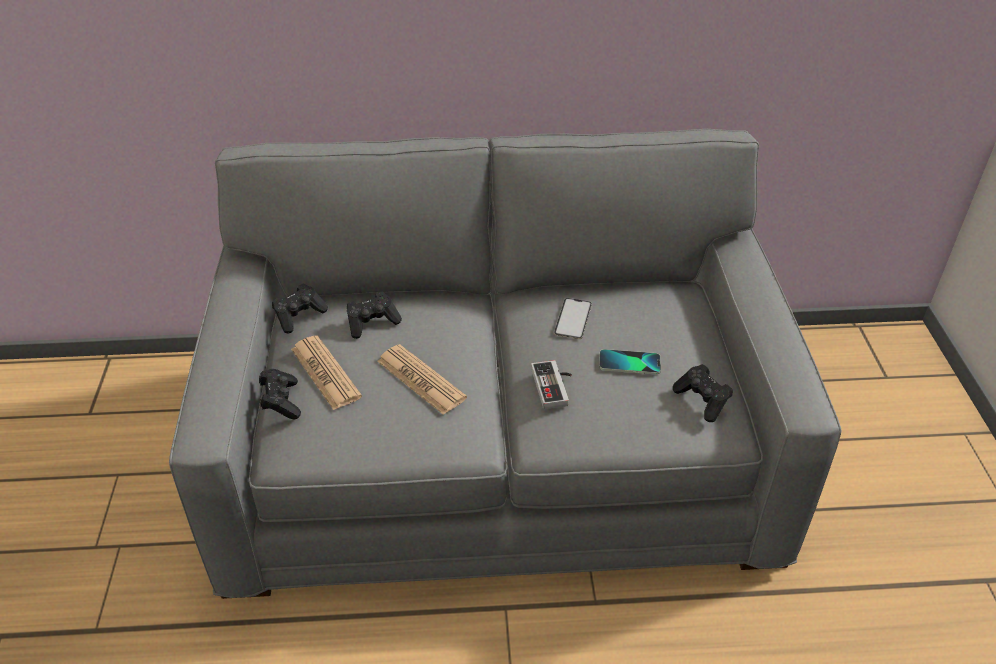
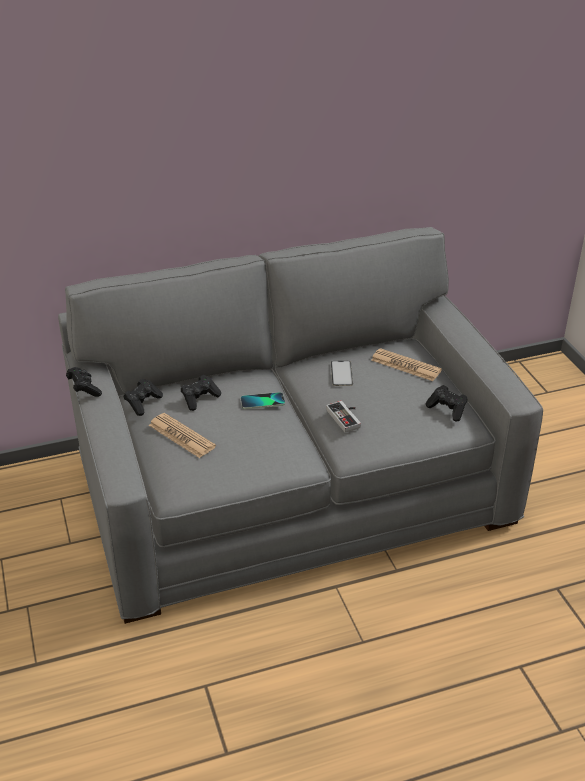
camera: 15 degrees left, 5 degrees down
(281, 402) = (158, 460): black game controller -> black game controller (84, 389)
(421, 380) = (252, 429): newspaper -> newspaper (405, 365)
(629, 363) = (391, 395): phone -> phone (262, 402)

